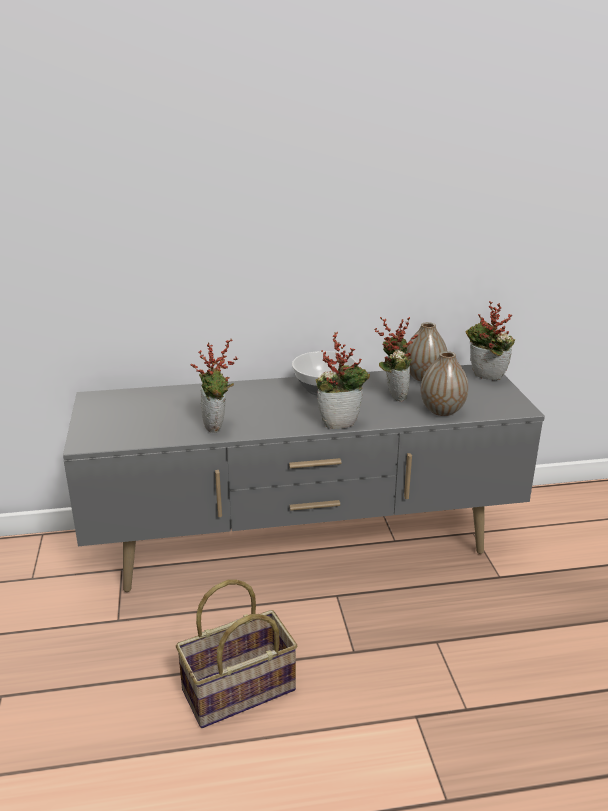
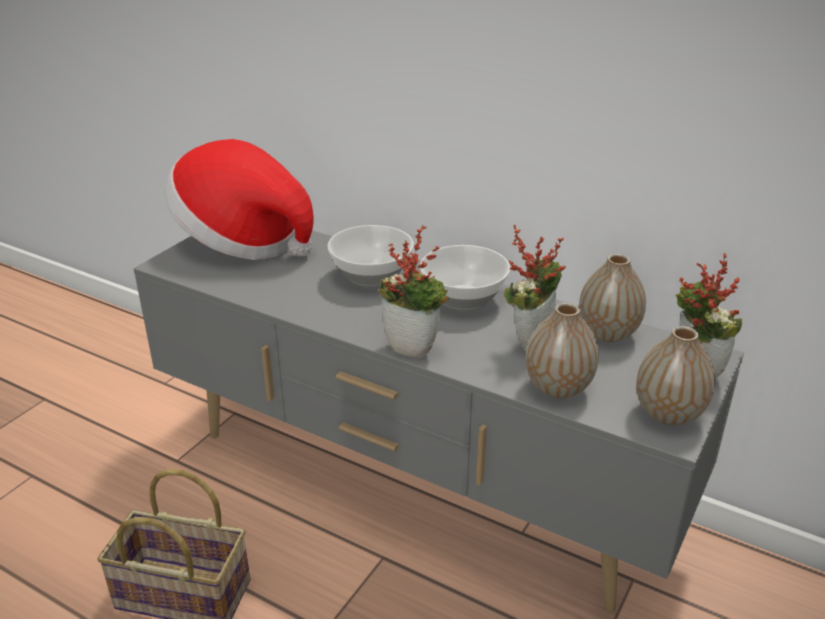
camera: 40 degrees right, 5 degrees up
(120, 408) = (242, 240): none -> hat
(217, 427) = (290, 297): potted plant -> none
(248, 397) = (370, 276): none -> bowl
(505, 401) = (668, 413): none -> vase

